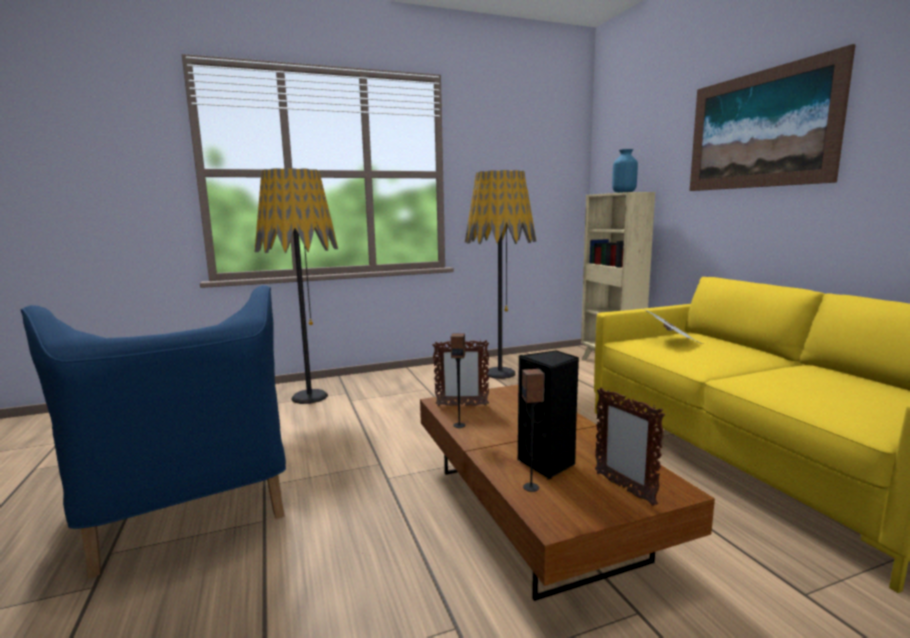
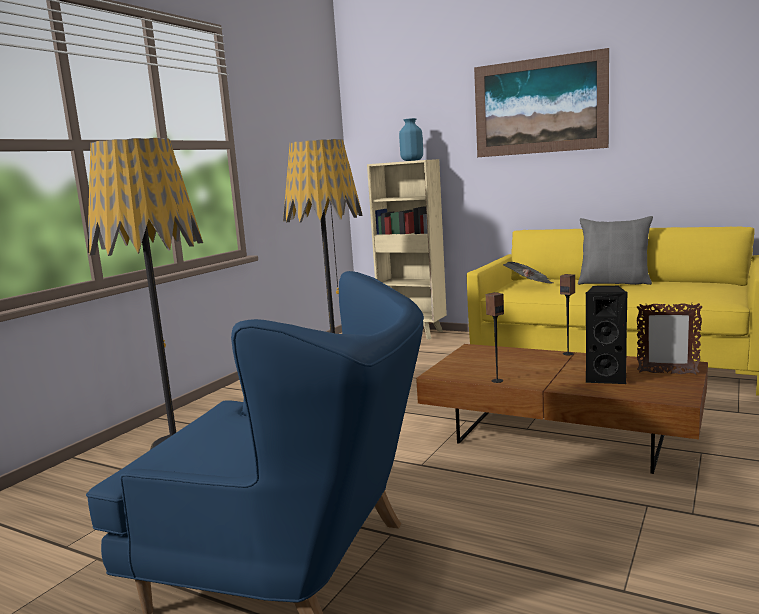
camera: 40 degrees left, 0 degrees up
(461, 405) = (461, 370): picture frame -> none
(531, 487) = (628, 390): speaker -> speaker (568, 354)
(781, 360) = (614, 282): none -> grey pillow

